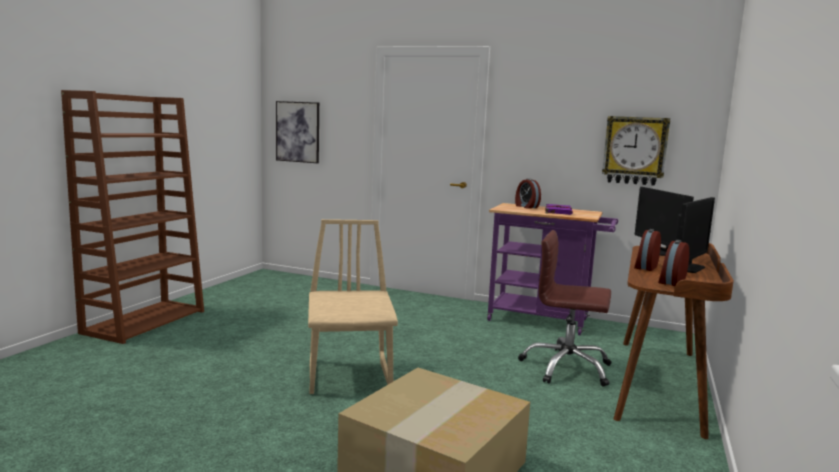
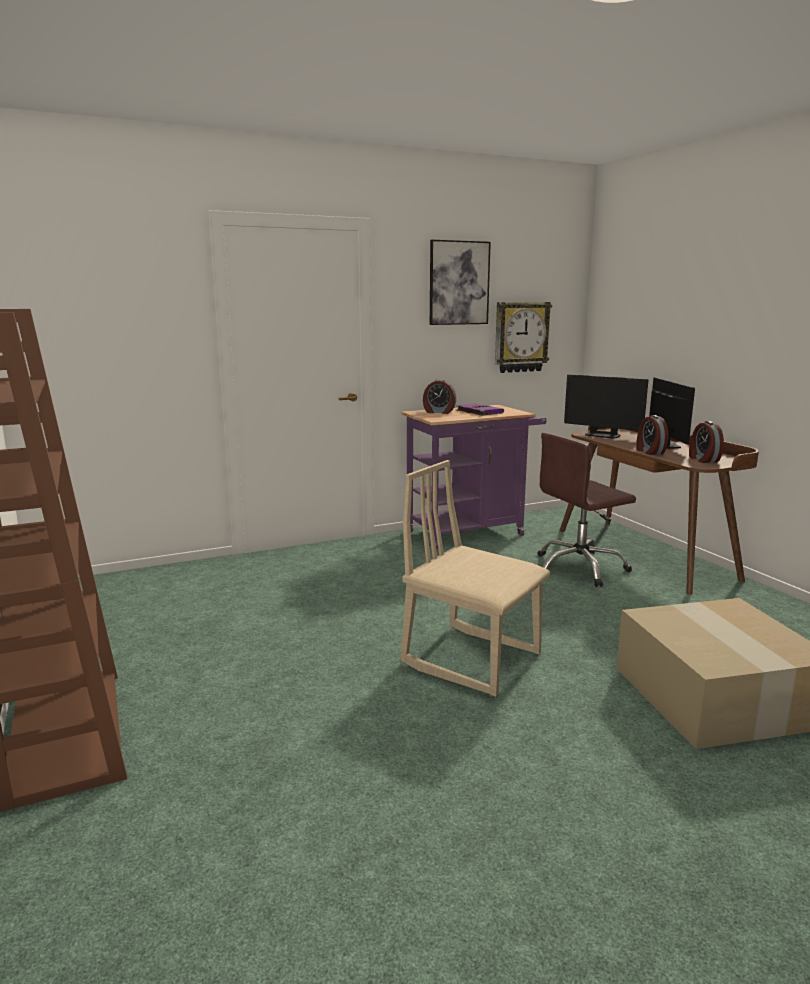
camera: 45 degrees left, 5 degrees up
(298, 132) = (76, 348): picture -> picture (459, 283)

